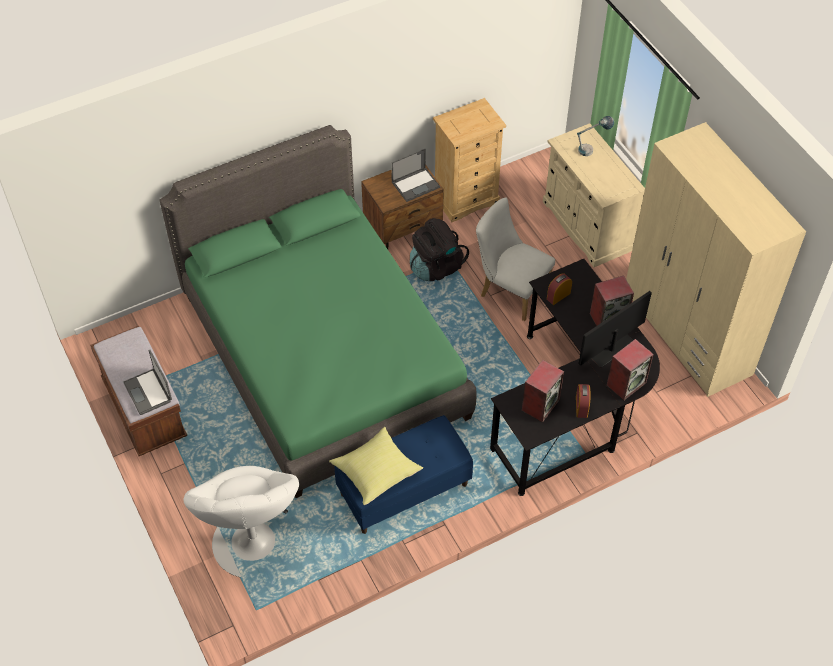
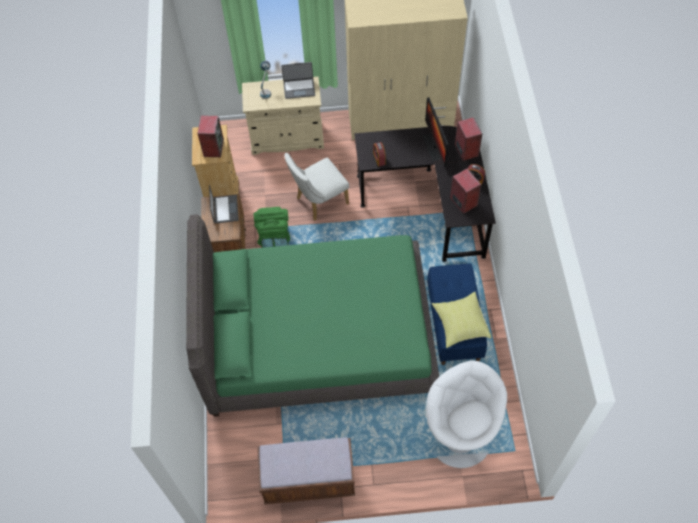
camera: 65 degrees left, 5 degrees up
(149, 392) = (330, 455): laptop -> laptop (299, 88)
(253, 543) = (459, 436): white armchair -> white armchair turned 135 degrees counterclockwise
(436, 267) = (274, 238): black backpack -> green backpack
(608, 317) = (410, 139): speaker -> speaker (213, 147)

